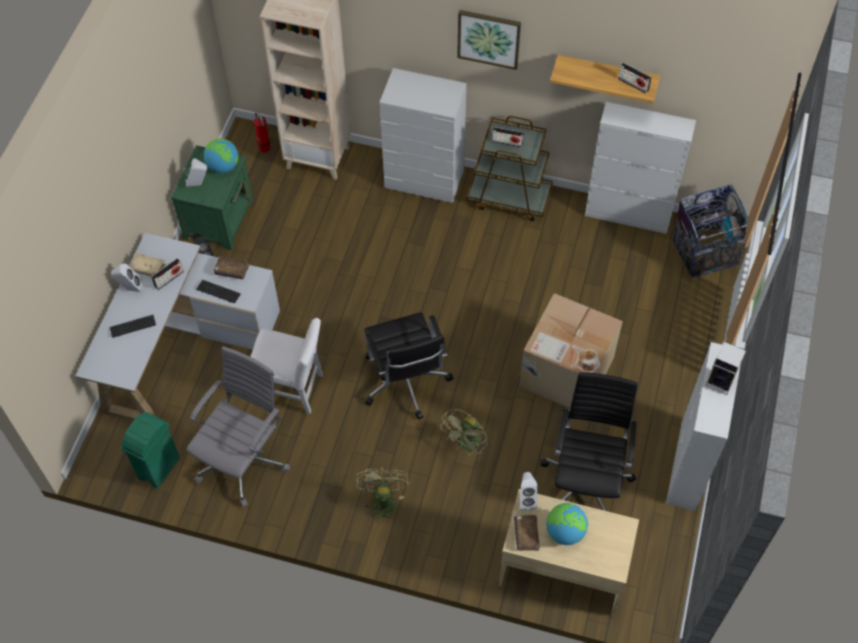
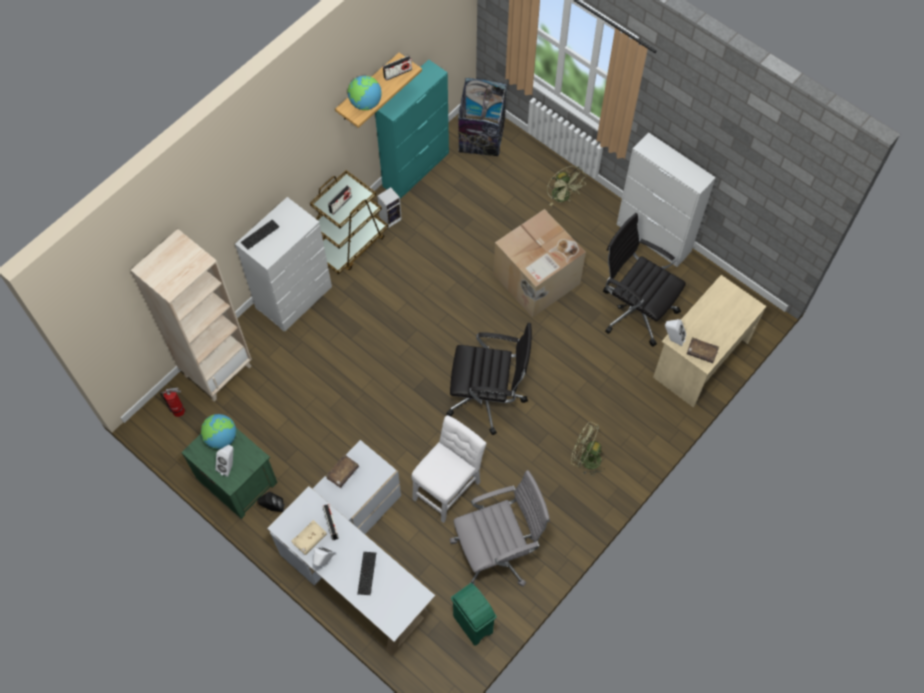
camera: 65 degrees left, 5 degrees up
(218, 292) = (359, 491): keyboard -> keyboard (260, 235)
(244, 459) = (497, 550): grey office chair -> grey office chair turned 105 degrees clockwise
(466, 445) = (566, 377): green fan -> green fan (563, 197)
(489, 38) = (288, 147): picture -> none
(565, 531) = (710, 326): globe -> globe (365, 103)
(628, 214) = (416, 169): white cabinet -> turquoise cabinet
(721, 382) = (669, 158): speaker -> speaker (391, 218)

